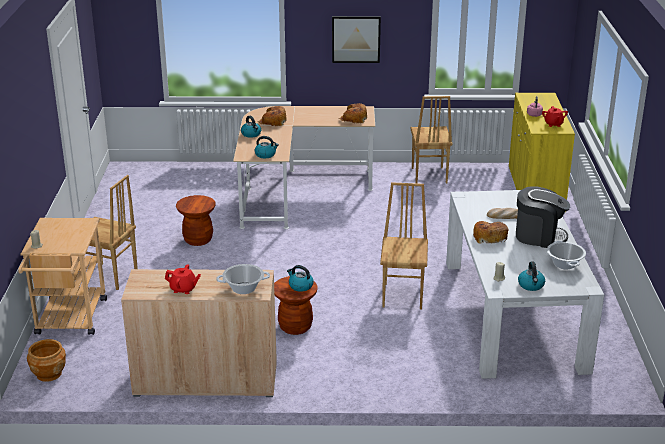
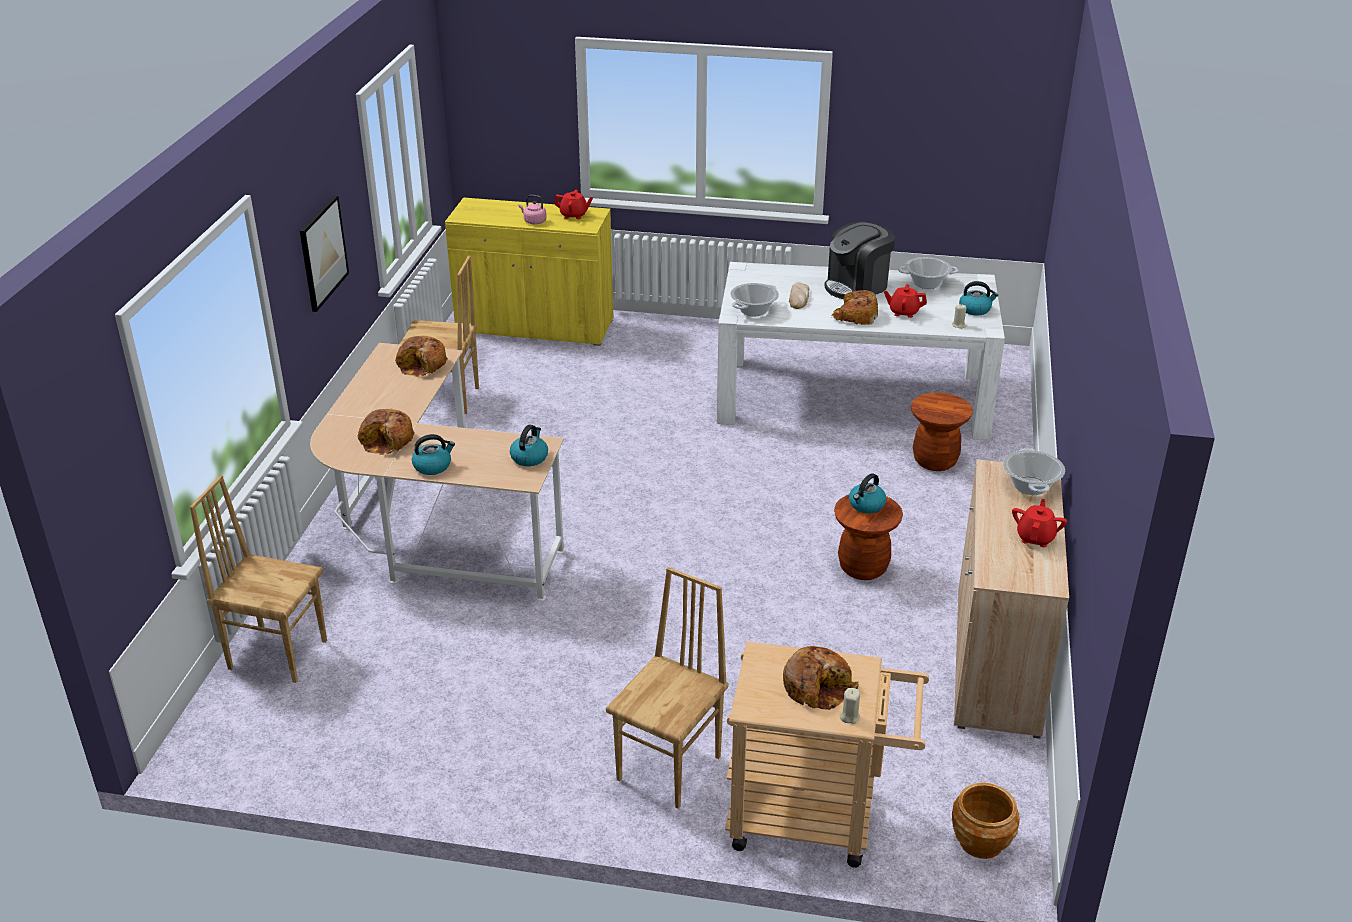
camera: 80 degrees left, 5 degrees up
(60, 237) = (818, 686): none -> bread
(198, 240) = (566, 651): brown stool -> brown stool (935, 461)
(403, 296) = (796, 468): brown chair -> brown chair (278, 653)
(475, 201) = (753, 310): none -> cooking pot
(507, 255) = (903, 312): none -> red teapot
(539, 236) = (857, 286): coffee machine -> coffee machine turned 150 degrees counterclockwise

